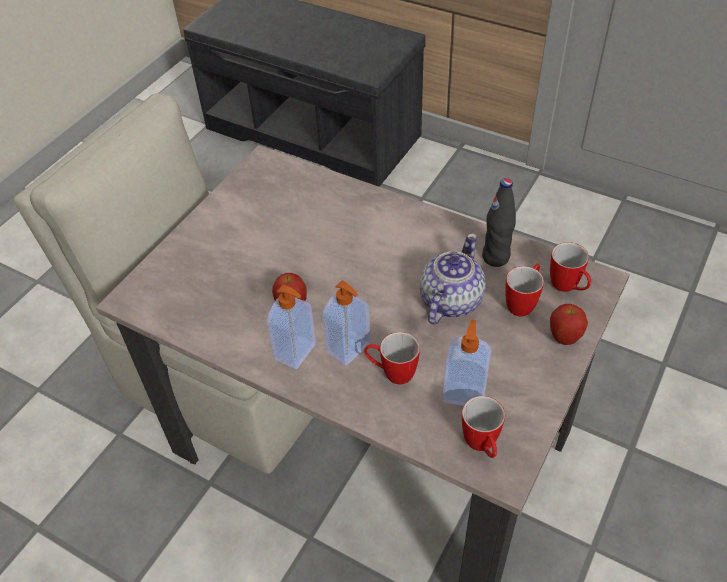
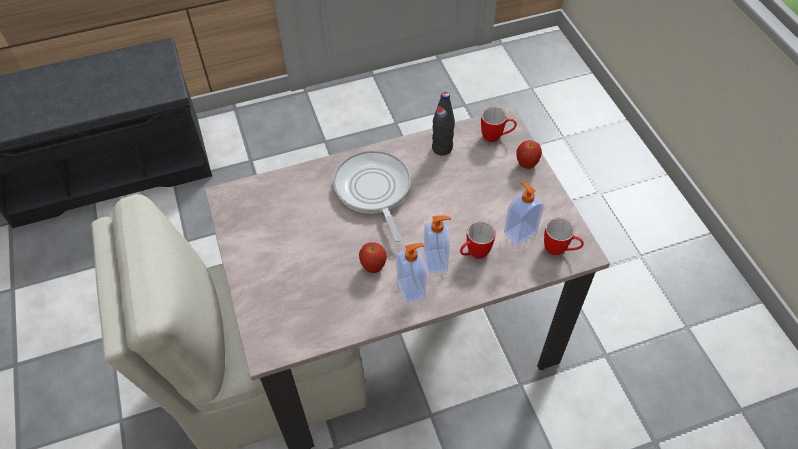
camera: 50 degrees left, 5 degrees up
(381, 245) = (373, 190): none -> frying pan
(450, 301) = (451, 191): teapot -> none
(523, 303) = (486, 162): mug -> none

